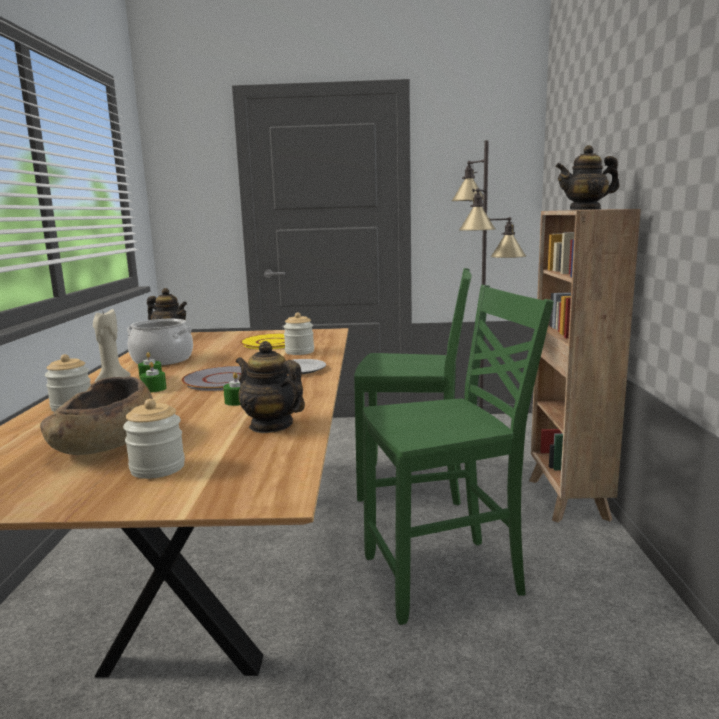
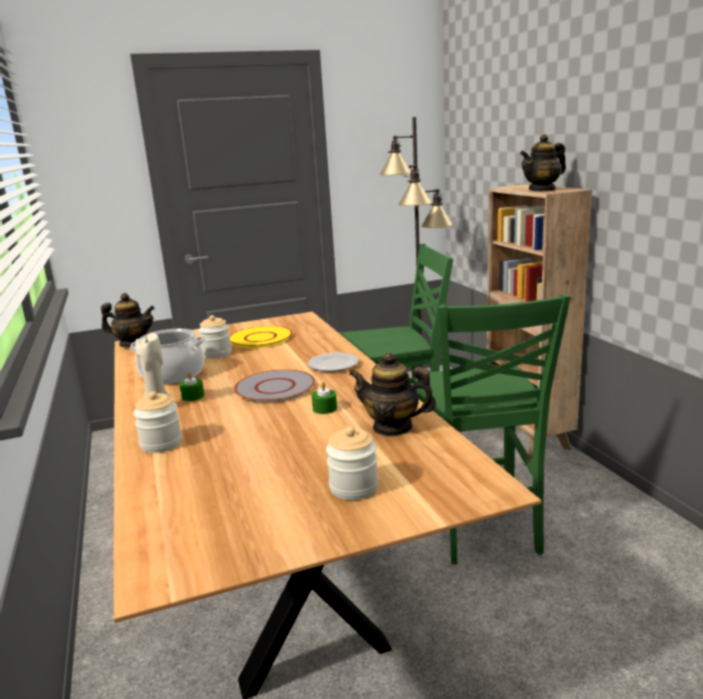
camera: 20 degrees left, 5 degrees up
(105, 443) = (264, 474): brown bowl -> none
(154, 389) = (218, 409): green candle -> none
(299, 352) = (304, 345): jar -> jar (217, 353)
(445, 577) = (480, 526): green chair -> green chair turned 120 degrees clockwise

